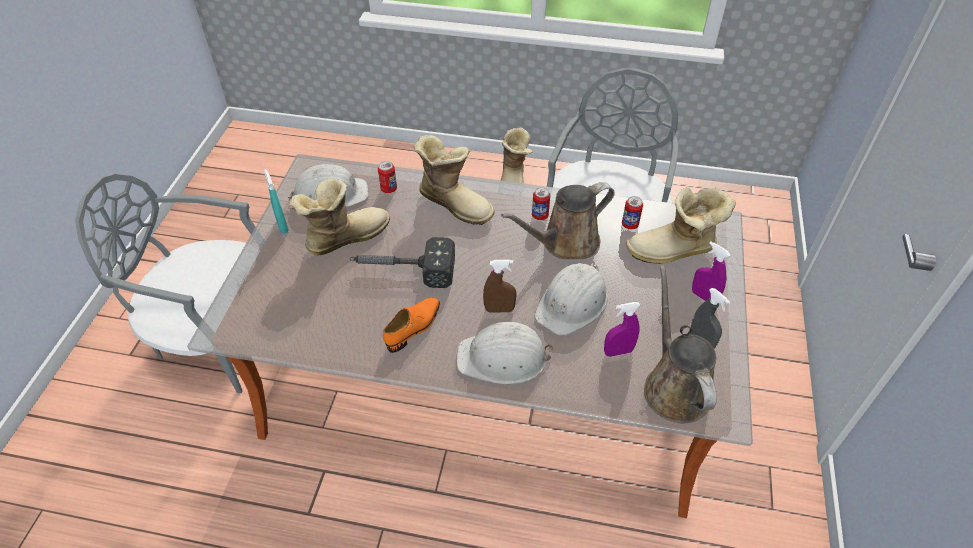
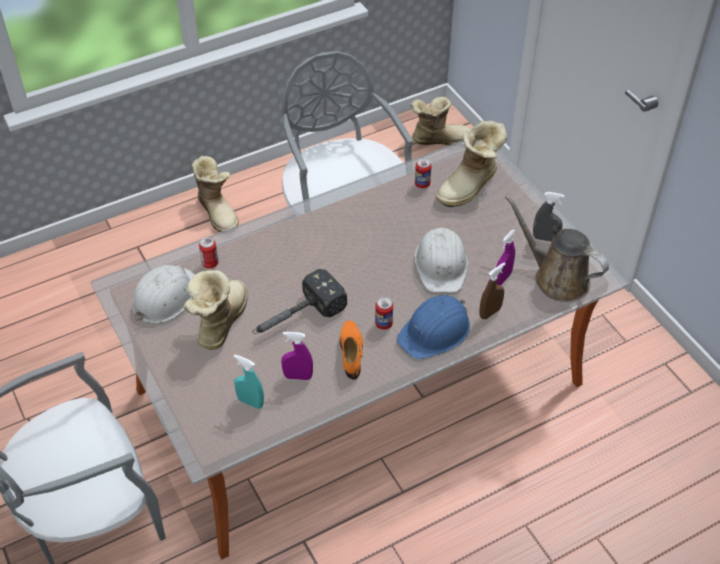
camera: 40 degrees left, 0 degrees up
(282, 226) = (155, 346): turquoise spray bottle -> turquoise spray bottle (250, 402)
(455, 203) = (277, 243): boot -> boot (440, 139)
(499, 309) = (397, 300): brown spray bottle -> brown spray bottle (490, 312)
(503, 358) = (435, 331): white hard hat -> blue hard hat
(540, 215) = (352, 215): can -> can (383, 324)
(565, 243) = (392, 224): brown watering can -> none
(703, 297) = (519, 207): purple spray bottle -> purple spray bottle (298, 376)

